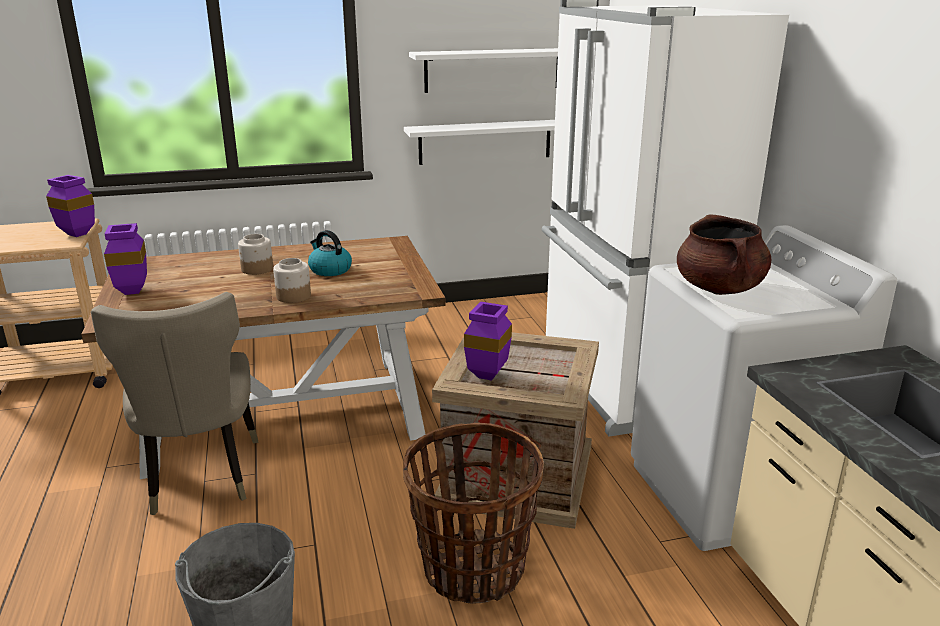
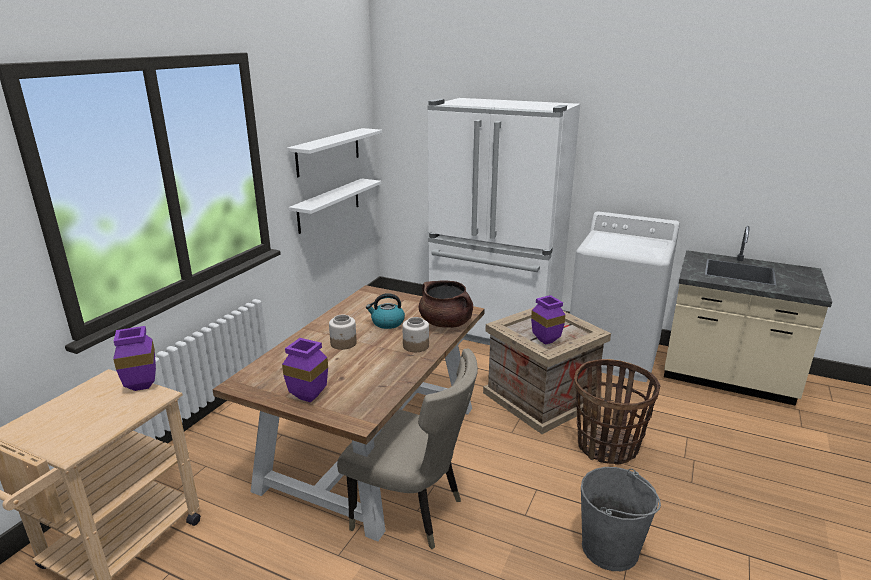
camera: 50 degrees left, 0 degrees up
(719, 289) = (625, 249): brown cooking pot -> brown cooking pot (446, 323)

